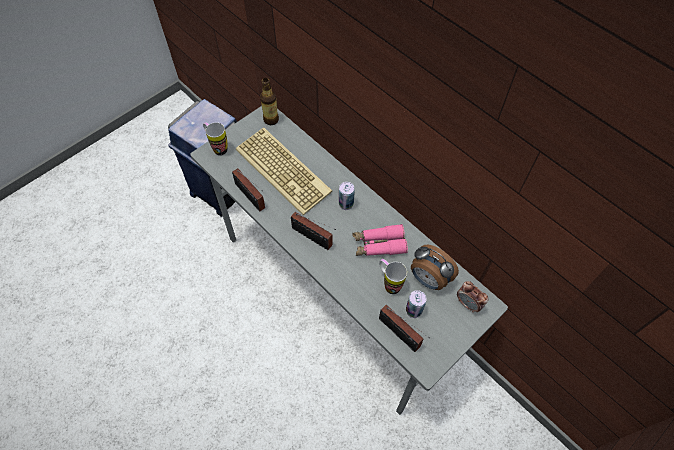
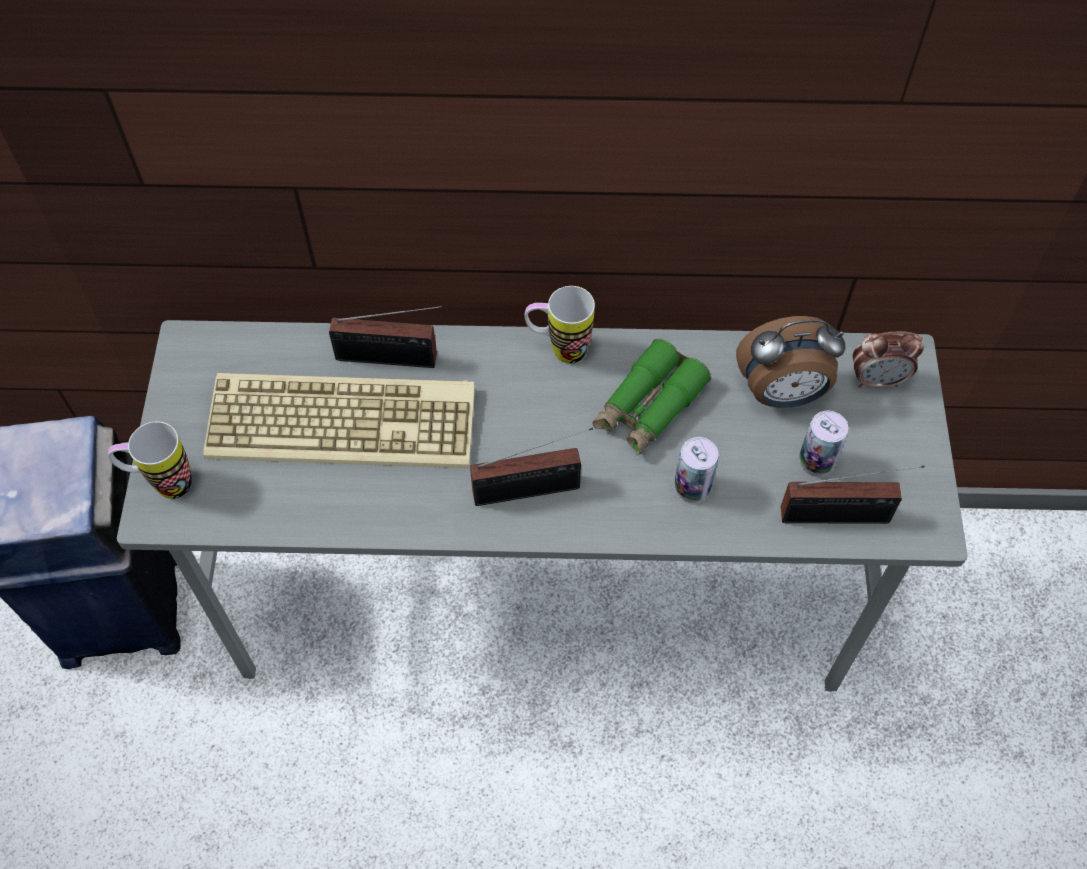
camera: 45 degrees left, 0 degrees up
(251, 198) = (338, 519): radio -> radio (392, 359)
(271, 120) = (210, 350): bottle -> none
(346, 204) = (519, 386): can -> can (692, 488)
(378, 244) = (648, 407): pink binoculars -> green binoculars
(389, 283) = (733, 454): mug -> mug (558, 349)

